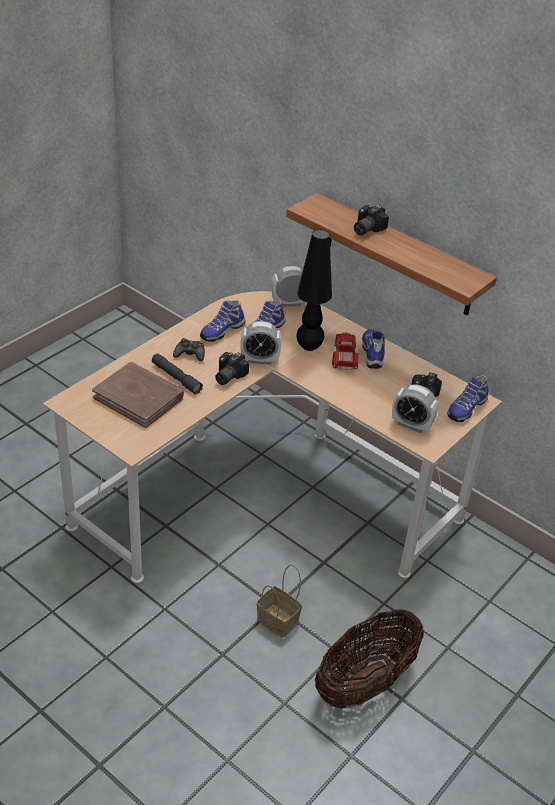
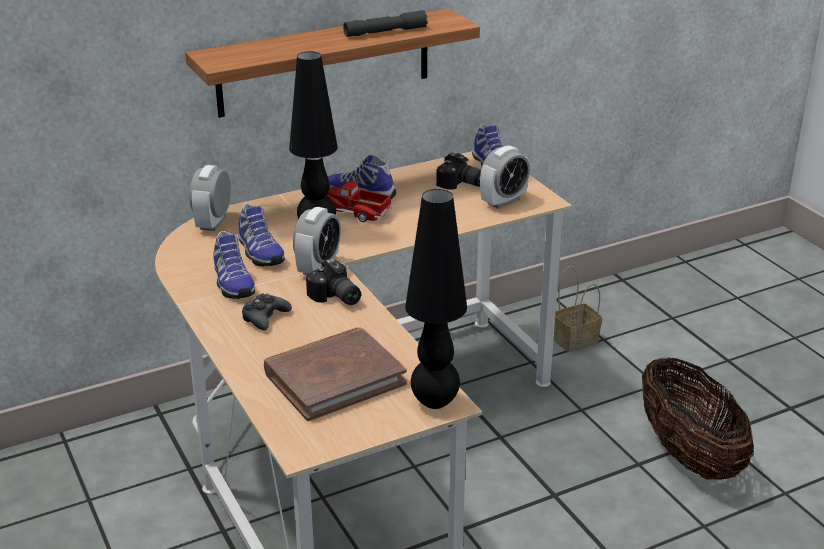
camera: 65 degrees left, 10 degrees down
(131, 443) = (434, 402): none -> black table lamp
(176, 378) = (311, 338): grey flashlight -> grey flashlight (385, 32)
(279, 621) = (579, 498): basket -> basket (576, 339)
(365, 229) = (299, 43): camera -> none

